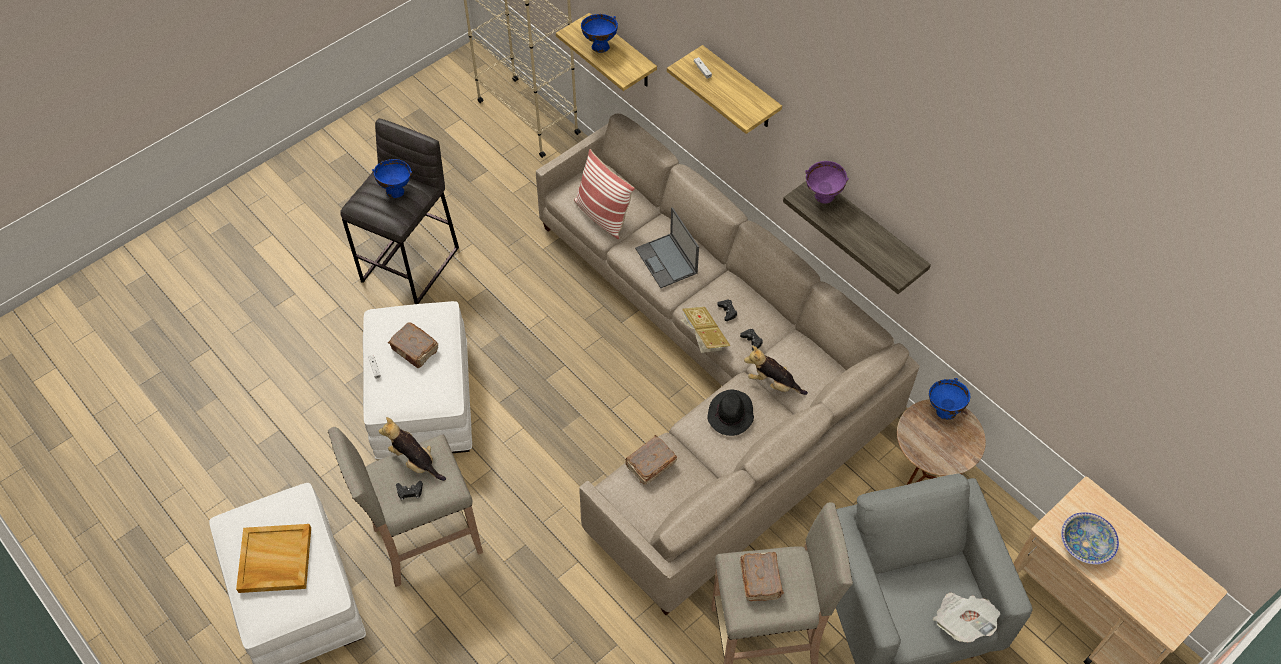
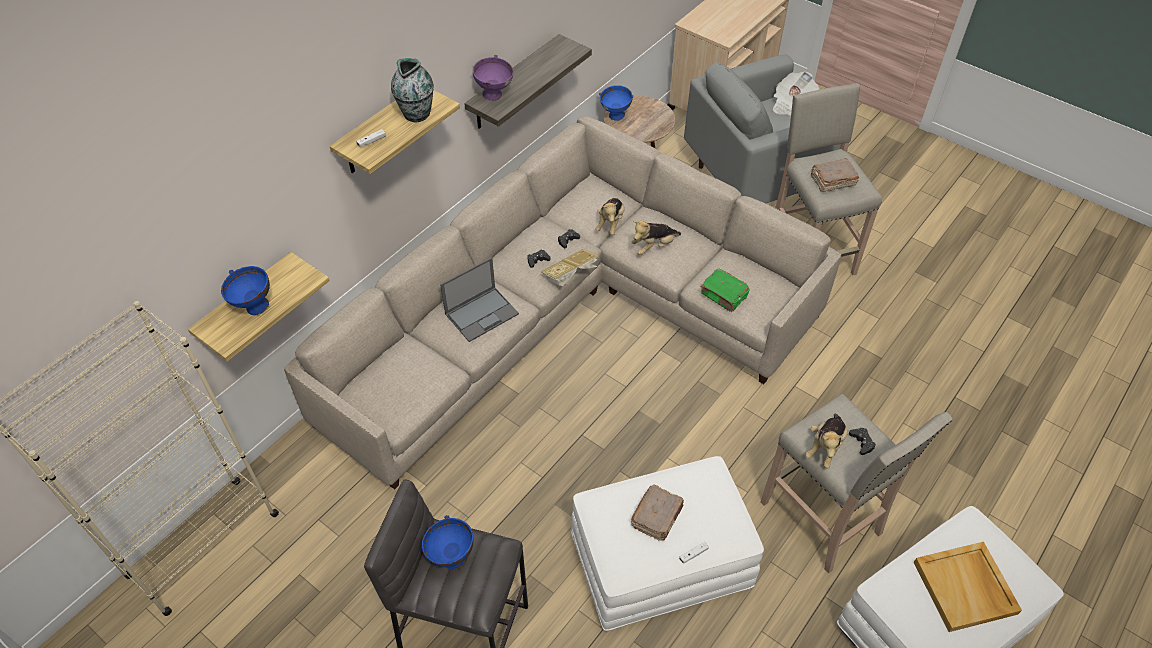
camera: 100 degrees left, 5 degrees down
(602, 216) = (423, 379): pillow -> none
(650, 465) = (724, 296): brown book -> green book
(730, 415) = (654, 246): black hat -> plush toy
(735, 100) = (417, 113): none -> vase
(1085, 544) = (731, 24): bowl -> none

